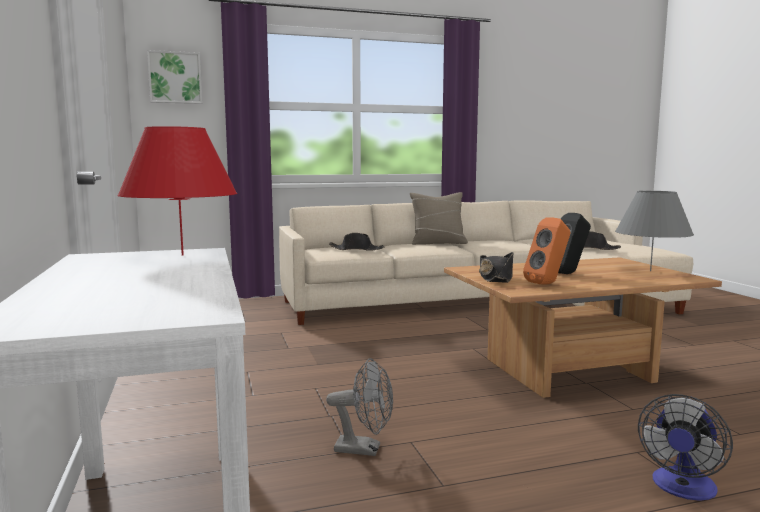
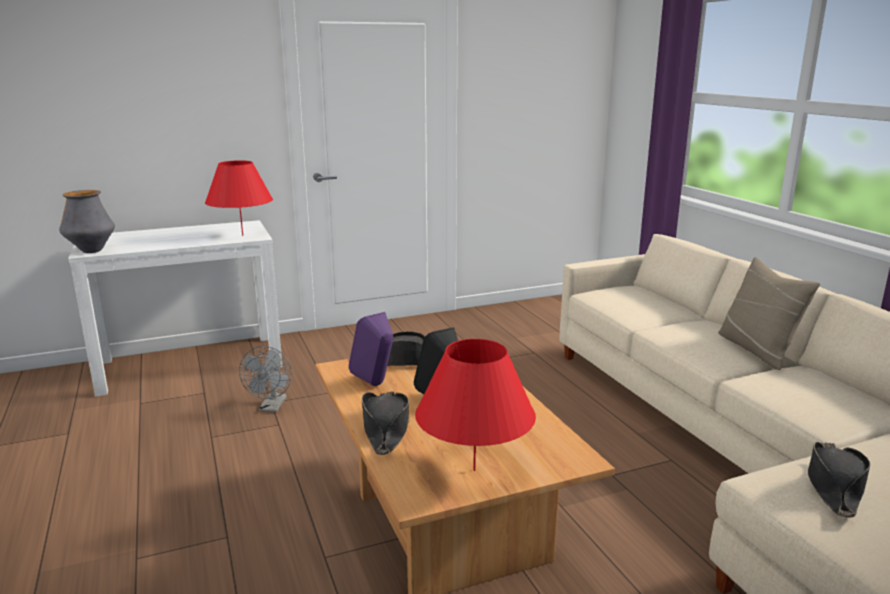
camera: 85 degrees right, 10 degrees up
(175, 77) = (637, 64): picture -> none
(191, 312) = (91, 251): none -> vase
(357, 249) = (637, 305): black hat -> black hat (385, 429)
(548, 284) = (375, 385): orange speaker -> purple speaker
(650, 271) = (474, 470): grey table lamp -> red table lamp
(682, 489) = (156, 548): fan -> none

